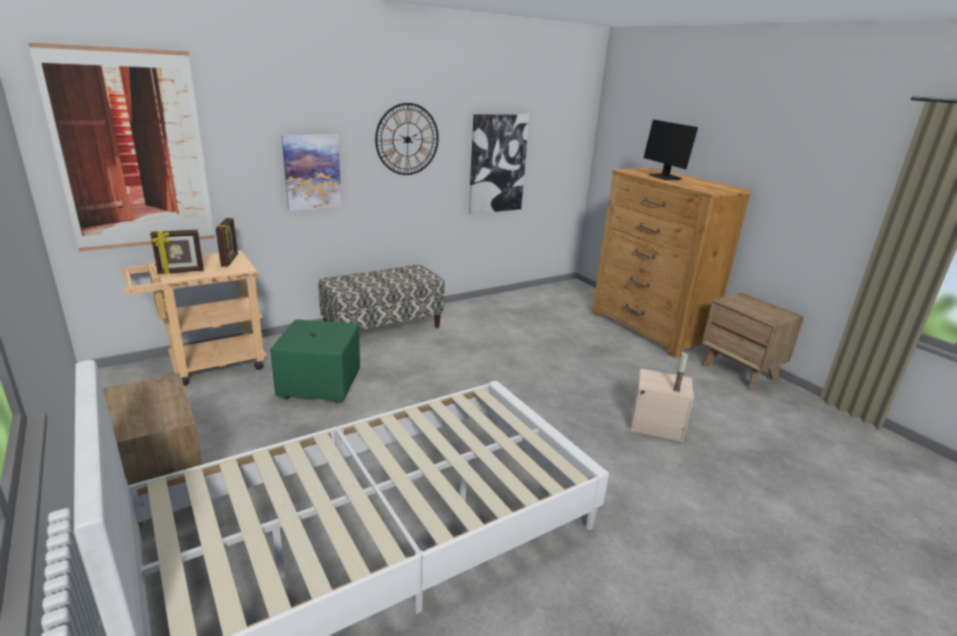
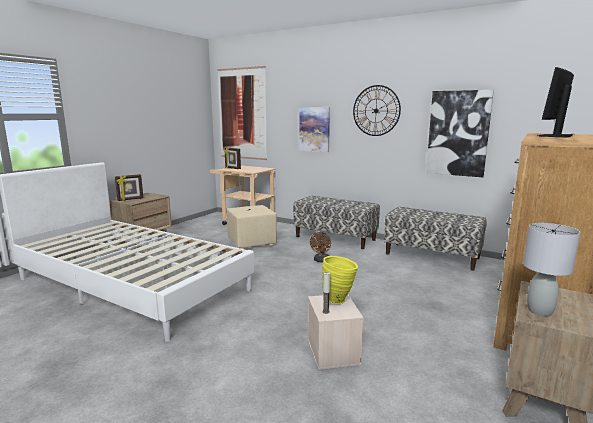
camera: 65 degrees right, 10 degrees down
(230, 260) = (257, 169): picture frame -> picture frame (130, 199)
(321, 385) = (252, 243): green ottoman -> beige ottoman
(447, 361) = (321, 261): none -> brown fan
(495, 306) = (432, 256): none -> bench
(654, 376) = (339, 300): none -> yellow vase
(763, 315) = (539, 311): none -> grey table lamp

